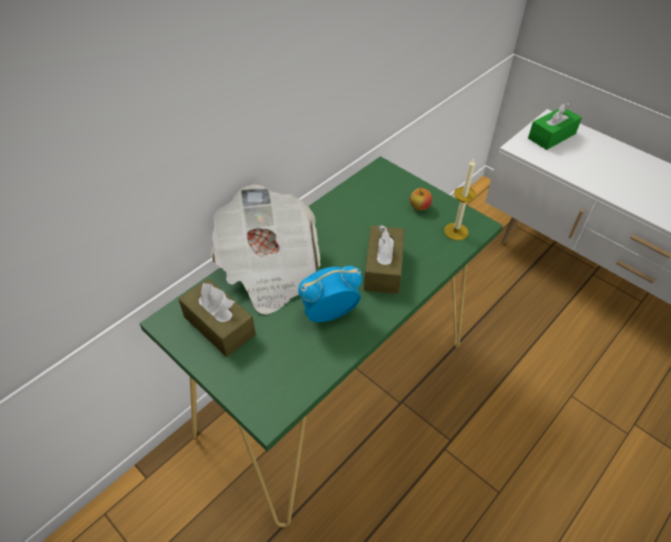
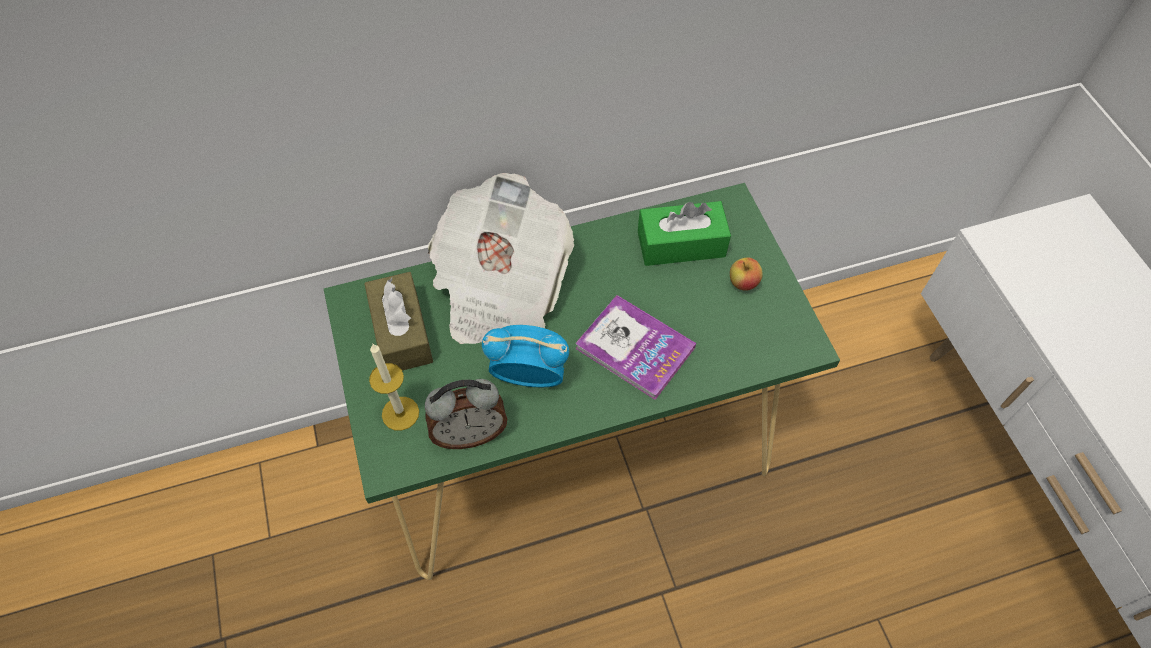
camera: 30 degrees right, 10 degrees up
(312, 366) = (470, 433): none -> alarm clock
(383, 268) = (635, 348): brown tissue box -> book
(456, 231) = (766, 340): candle -> candle (400, 413)
(551, 136) = (1059, 243): green tissue box -> green tissue box (681, 244)

